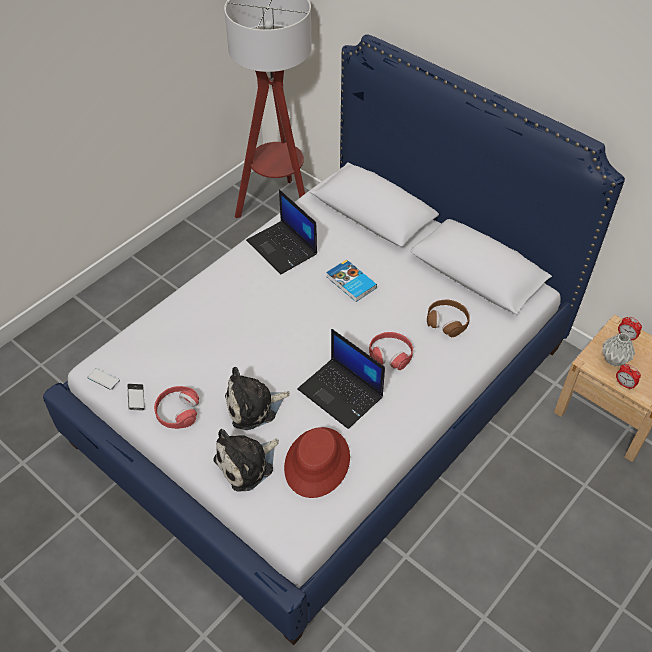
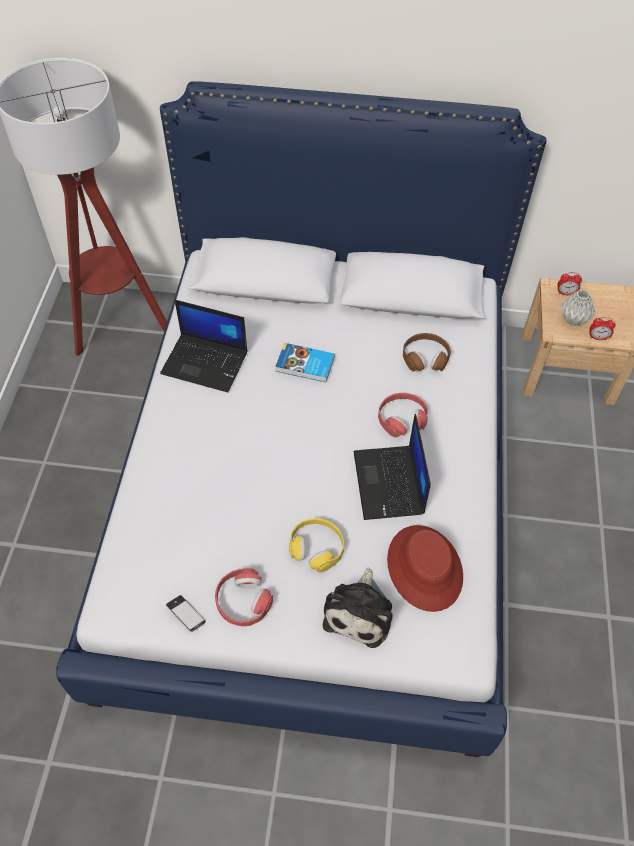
camera: 35 degrees left, 5 degrees up
(103, 379) = (129, 615): phone -> none
(254, 406) = (317, 548): plush toy -> yellow headphones
(341, 393) = (389, 484): laptop -> laptop turned 75 degrees clockwise

